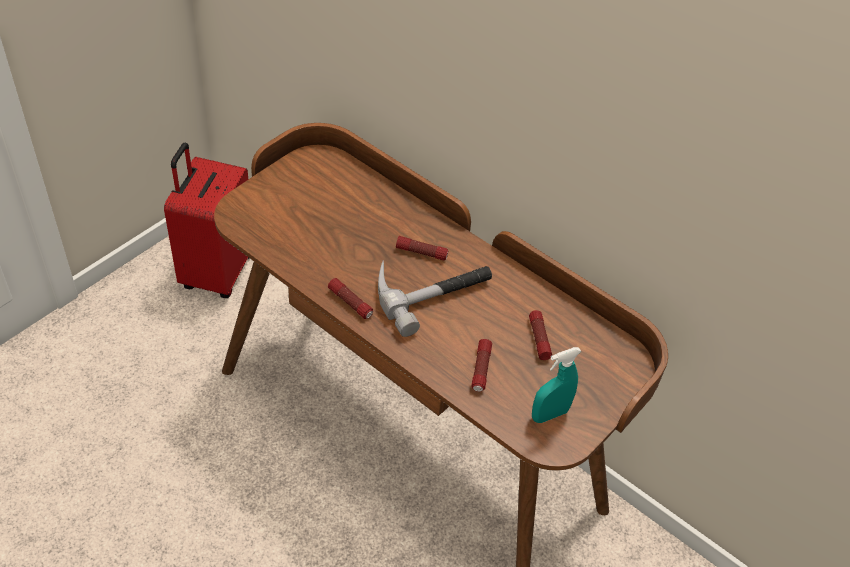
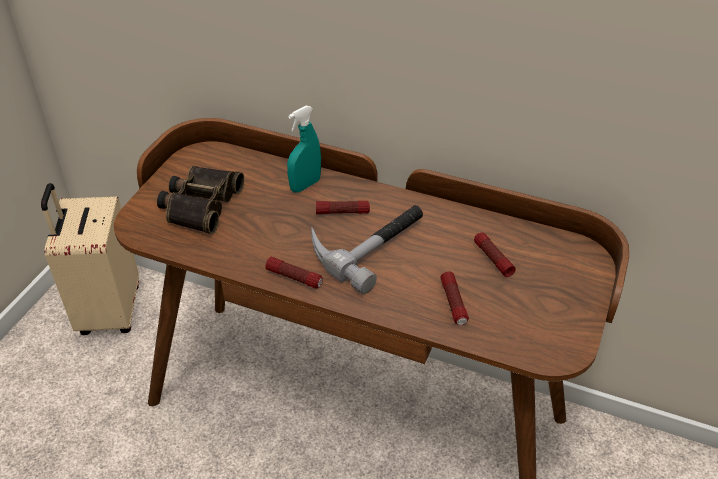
camera: 15 degrees left, 5 degrees down
(216, 272) = (108, 311): red suitcase -> beige suitcase
(297, 208) = (200, 204): none -> binoculars
(549, 414) = (540, 326): turquoise spray bottle -> turquoise spray bottle (305, 185)

